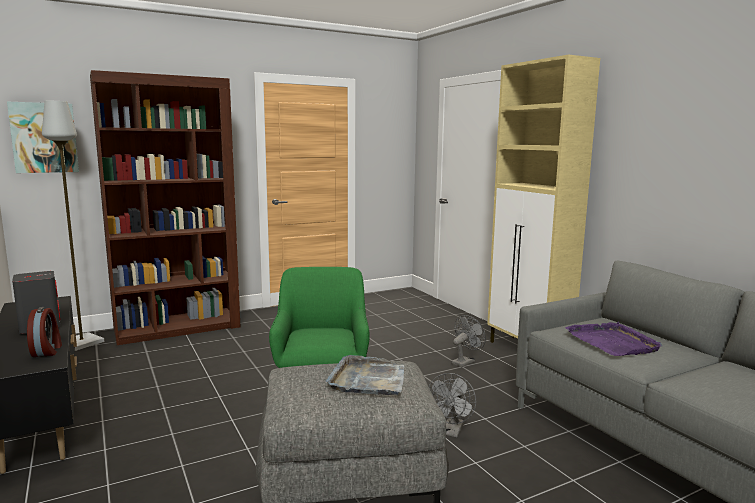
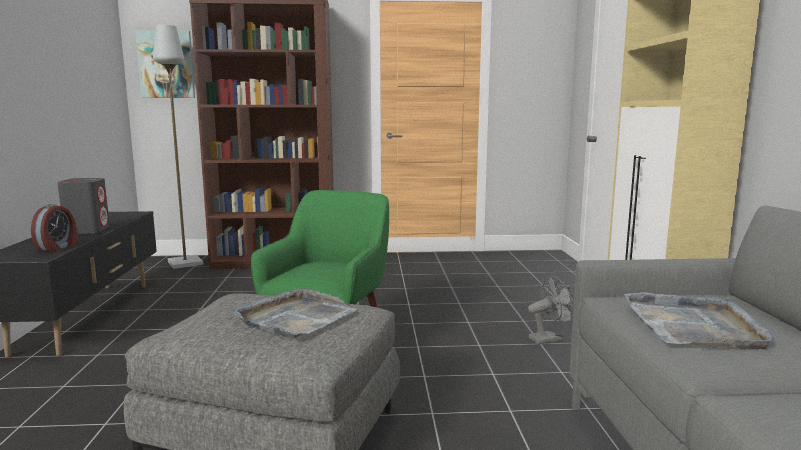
camera: 25 degrees right, 0 degrees up
(451, 432) = (449, 417): grey fan -> none
(613, 342) = (694, 325): purple tray -> grey tray

